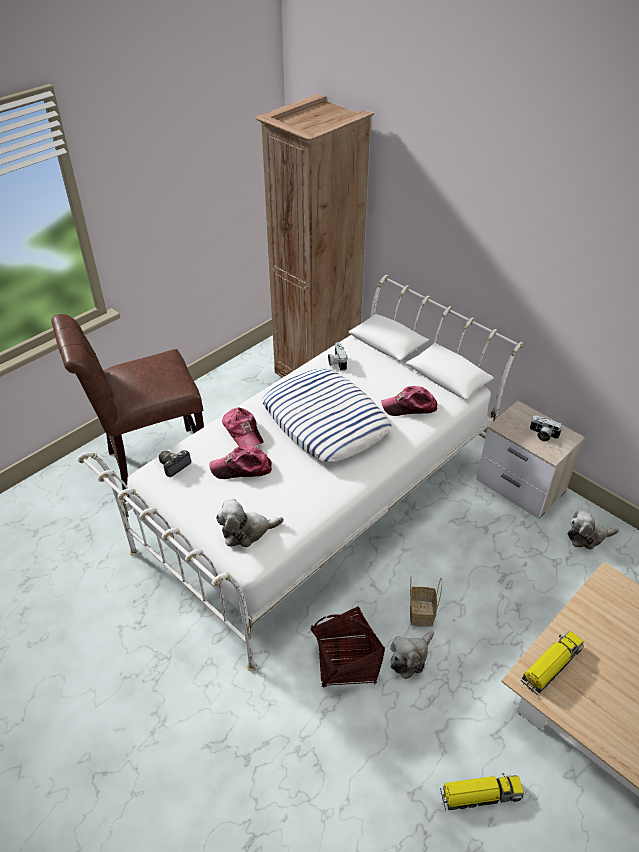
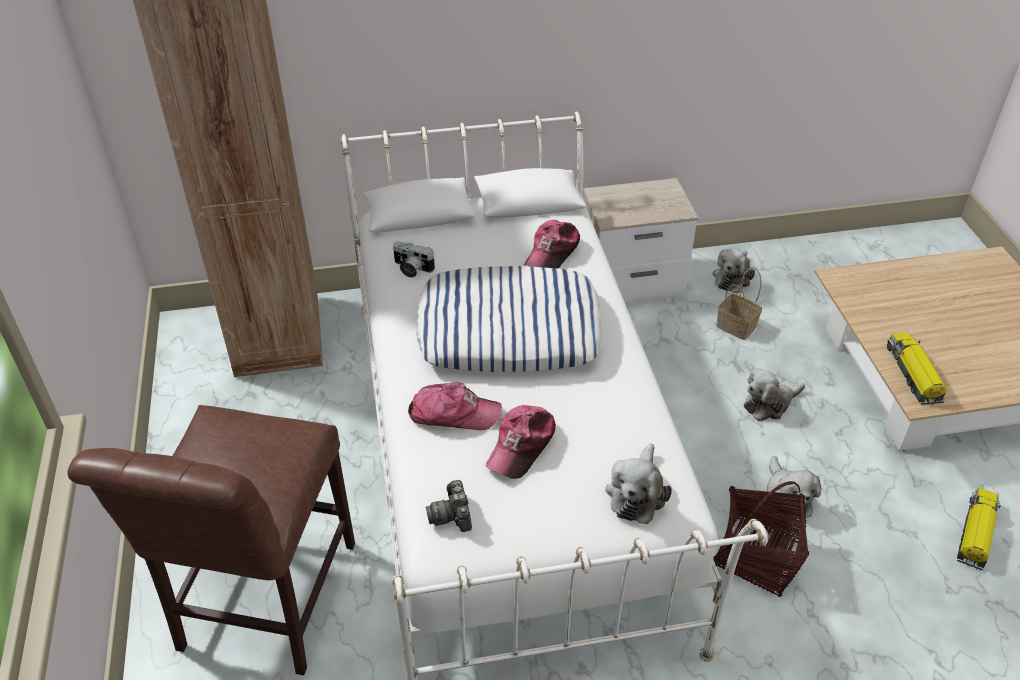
camera: 55 degrees left, 0 degrees up
(420, 612) = (734, 454): basket -> basket (734, 326)
(485, 612) = (769, 403): none -> plush toy
(542, 435) = (649, 201): camera -> none

